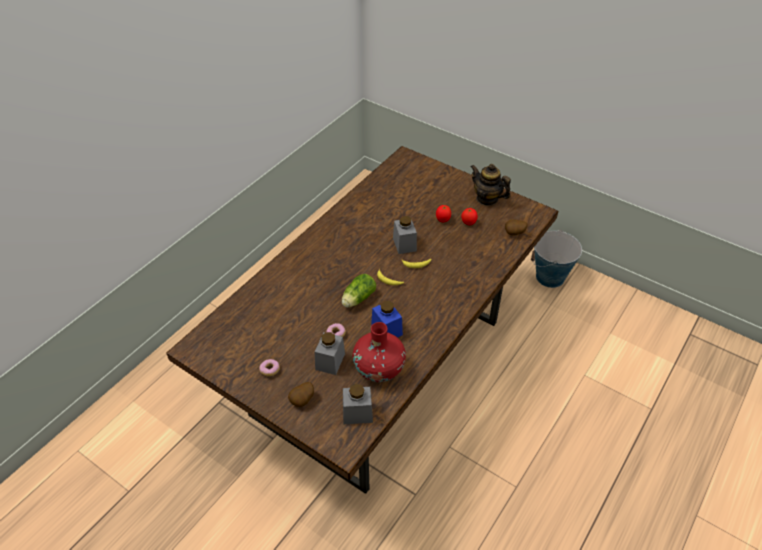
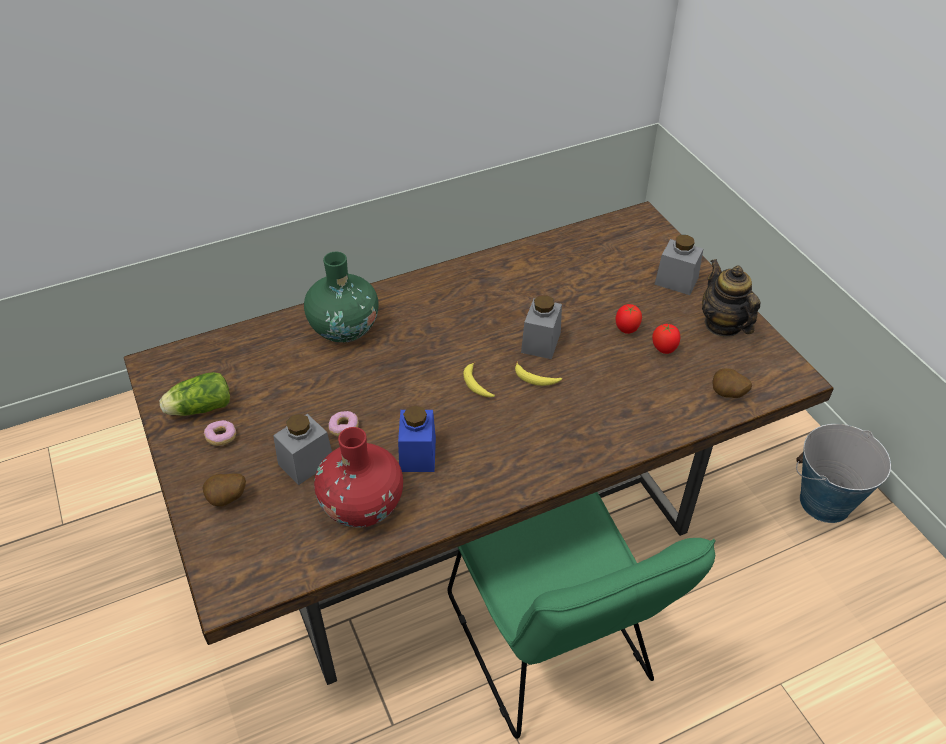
camera: 30 degrees right, 0 degrees up
(290, 280) = (344, 328): none -> green vase
(357, 299) = (412, 392): lettuce -> lettuce (198, 408)
(357, 413) = (283, 554): grey jar -> grey jar (676, 281)
(470, 413) = (553, 649): none -> green chair

